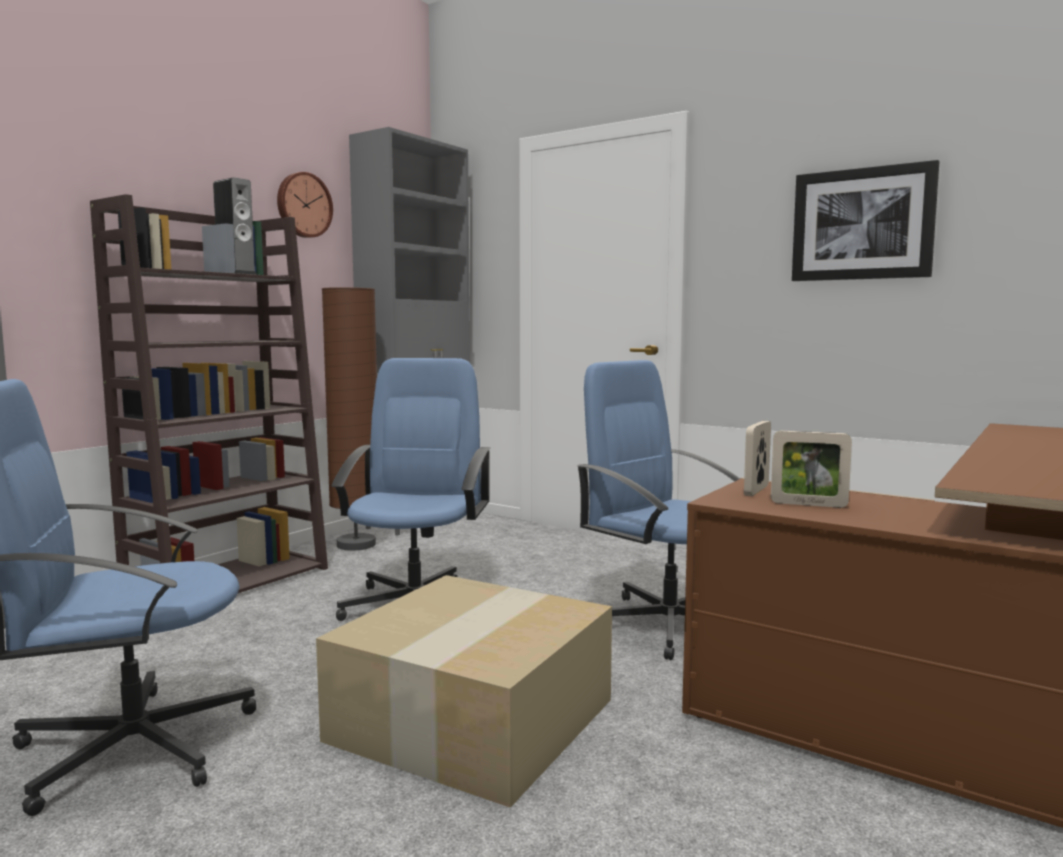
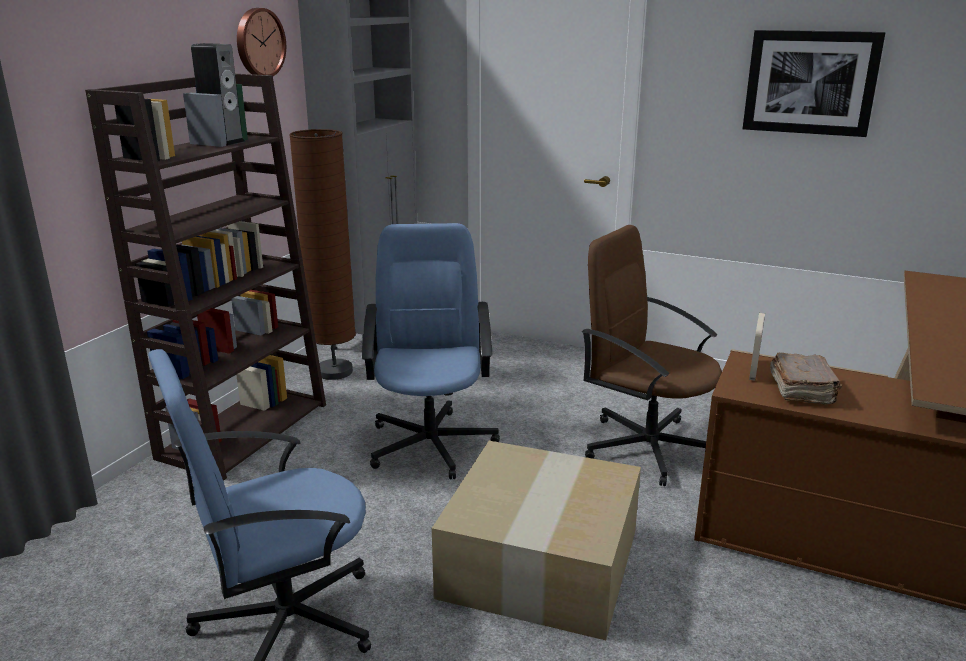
camera: 10 degrees left, 15 degrees up
(667, 624) = (647, 447): blue office chair -> brown office chair
(808, 504) = (802, 390): picture frame -> brown book

